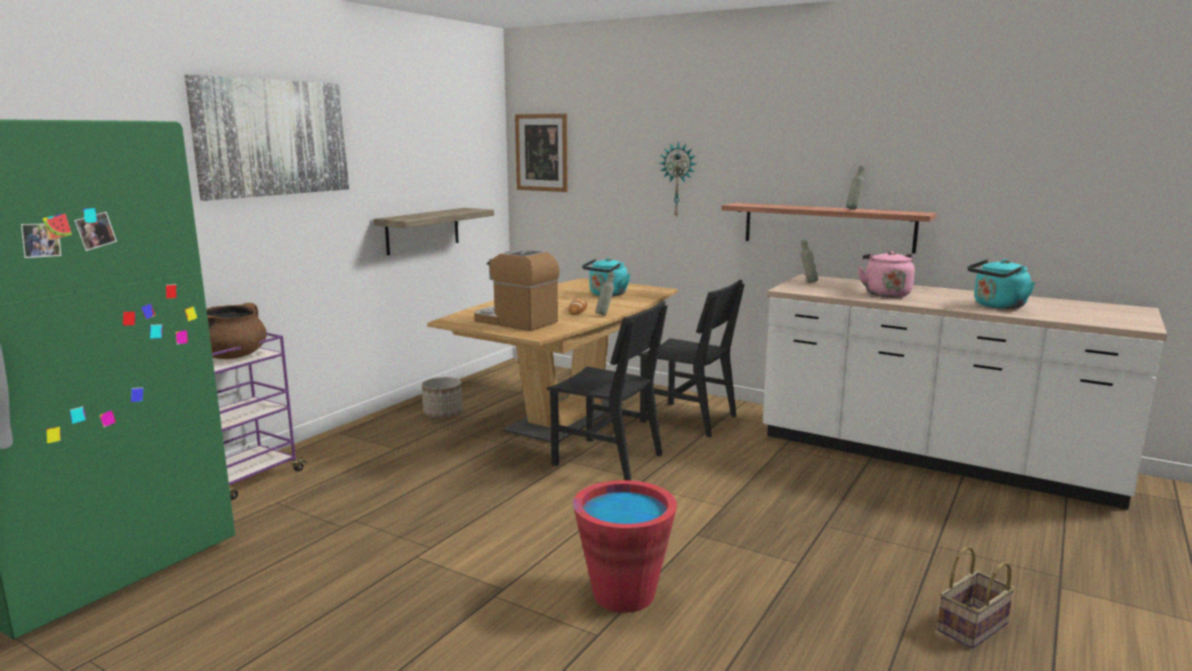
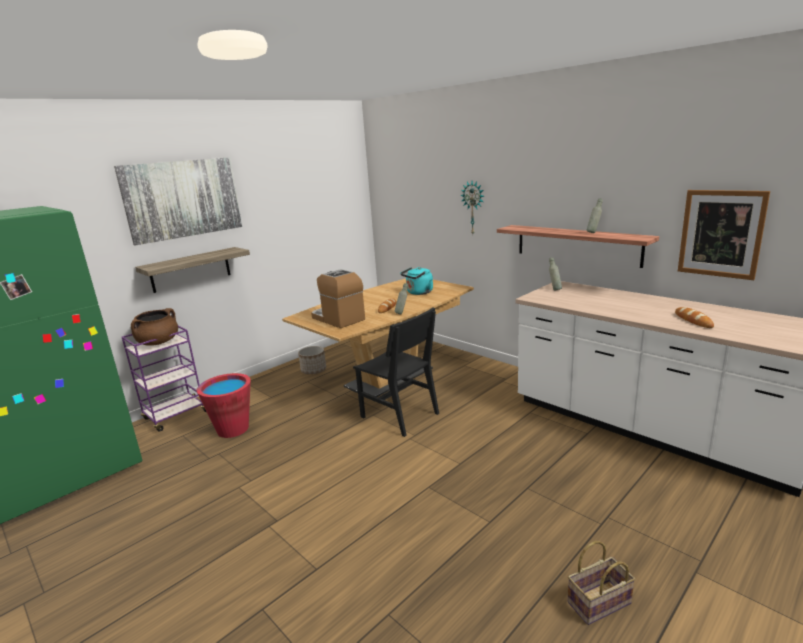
camera: 15 degrees right, 5 degrees up
(423, 230) = (303, 247): shelf -> shelf (190, 269)
(541, 152) = (388, 187): picture -> picture (721, 233)
(623, 594) = (351, 535): red bucket -> red bucket (233, 429)
(688, 419) = (473, 382): black chair -> none
(885, 294) = (607, 303): pink kettle -> none
(997, 306) = (693, 320): turquoise kettle -> bread

